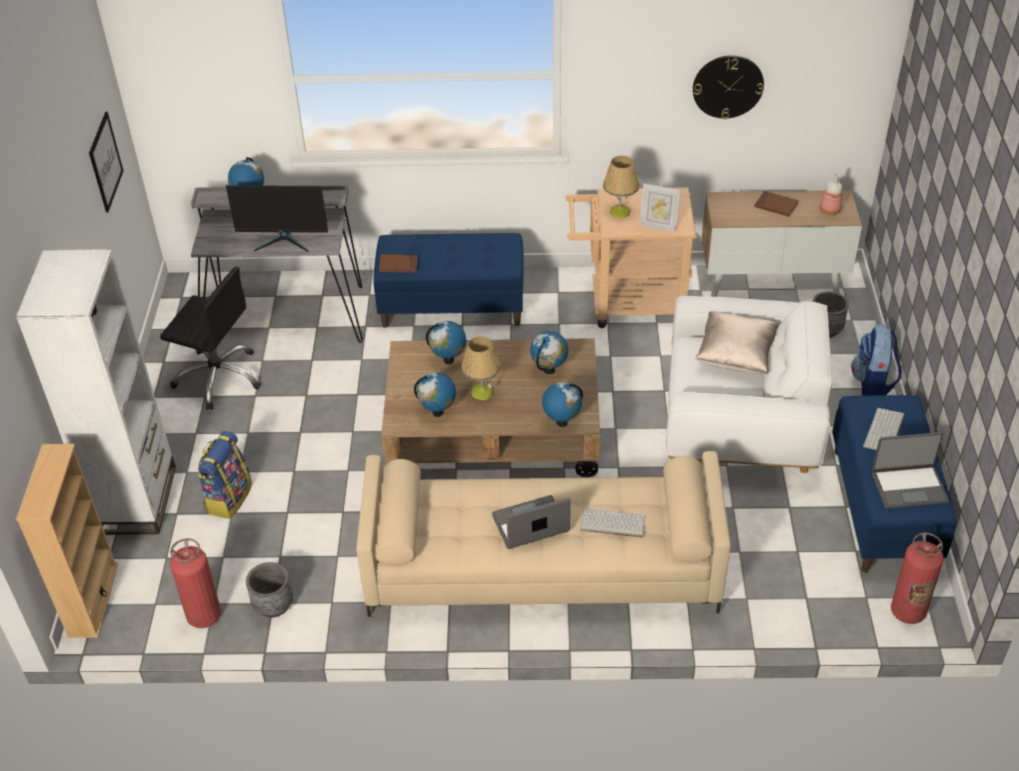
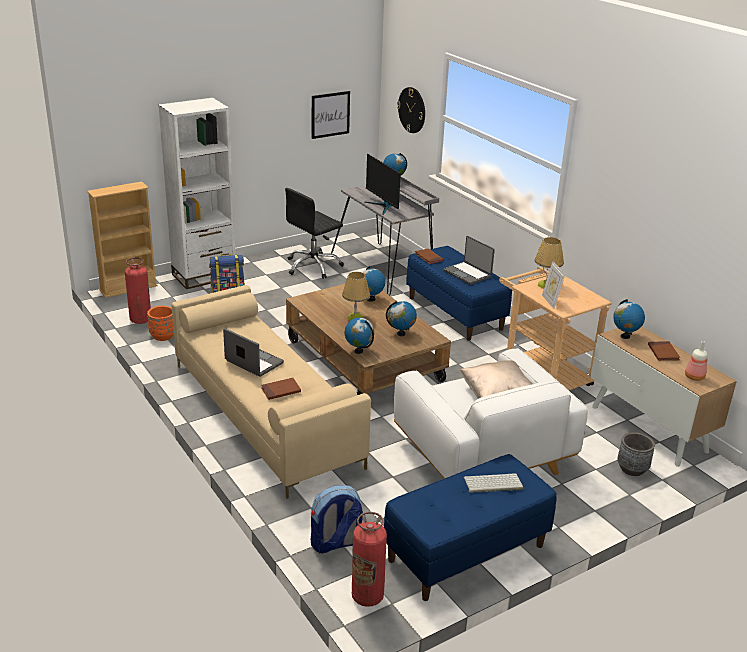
camera: 55 degrees right, 15 degrees down
(219, 377) = (313, 266): black office chair -> black office chair turned 60 degrees clockwise
(273, 605) = (163, 336): grey planter -> orange planter
(438, 412) = (322, 309): globe -> globe (625, 336)
(611, 524) = (281, 390): keyboard -> brown book
(728, 86) = (662, 230): wall clock -> wall clock (412, 110)
(872, 383) = (602, 510): backpack -> backpack (335, 543)
(908, 486) = (443, 511): laptop -> laptop (468, 274)

